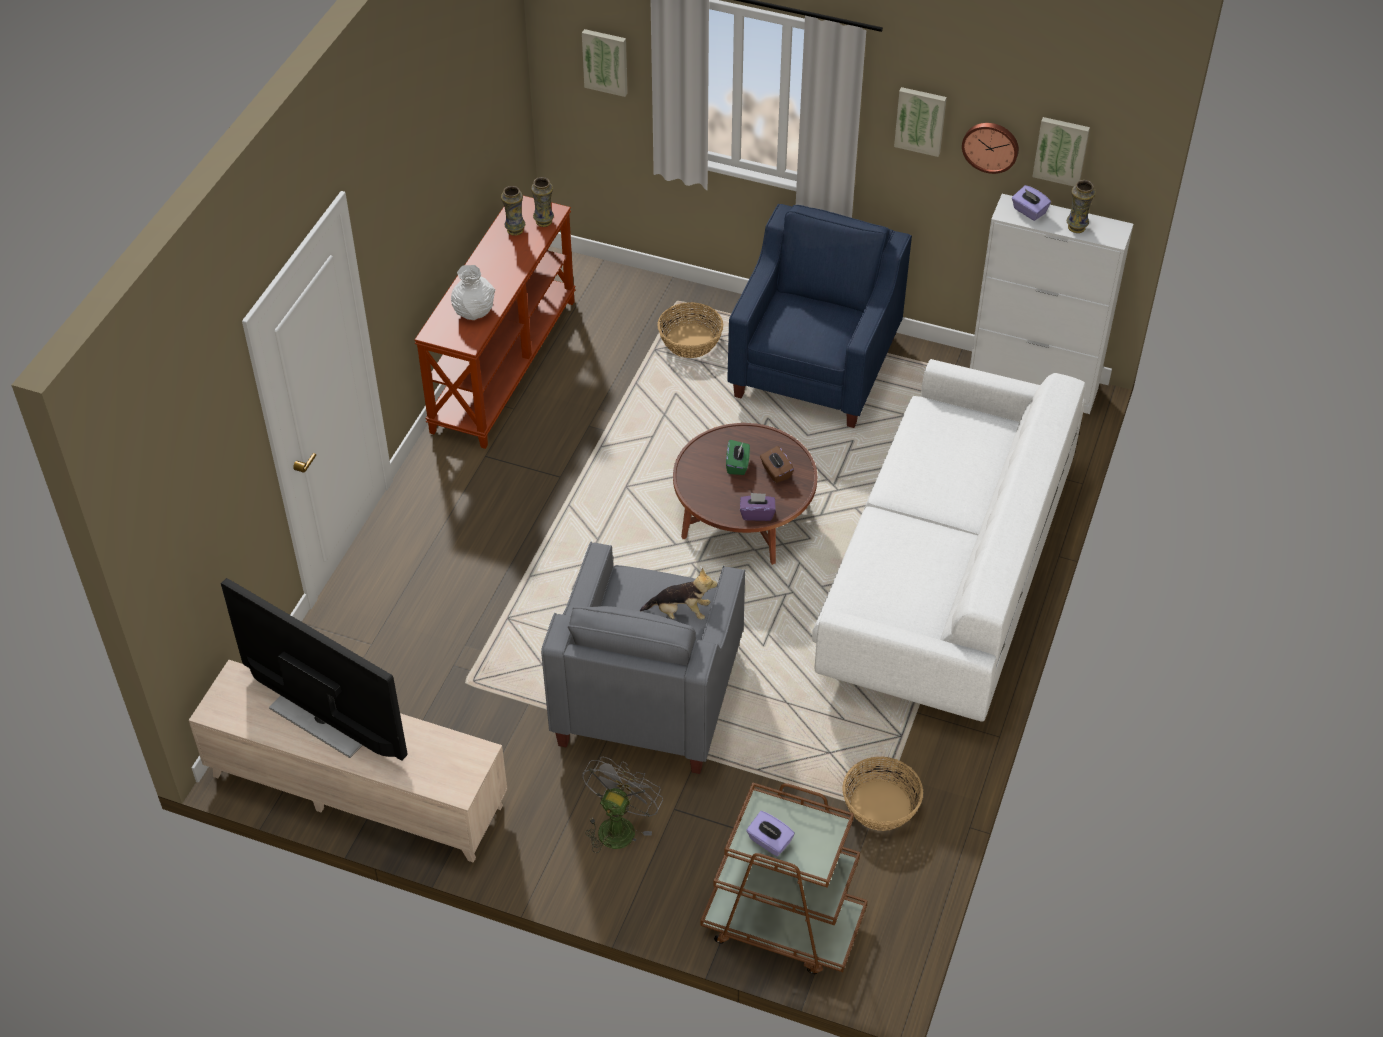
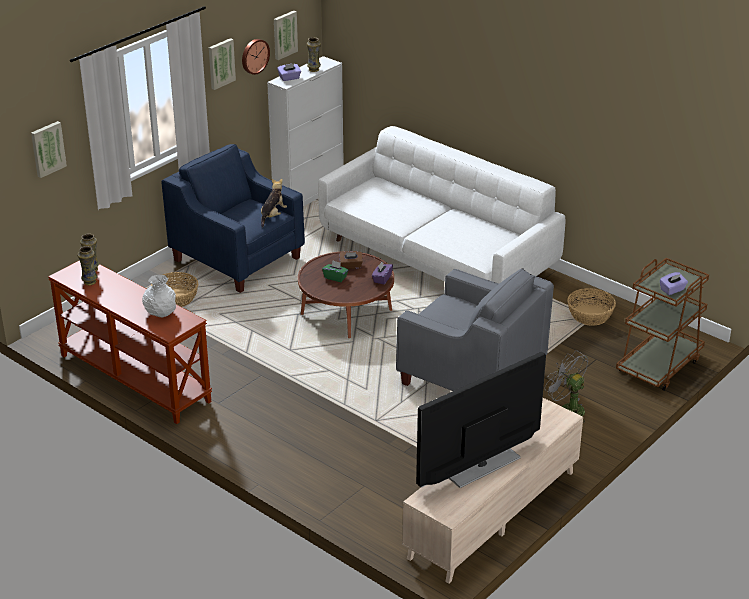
camera: 70 degrees left, 15 degrees down
(680, 612) = (462, 307): plush toy -> plush toy (273, 215)

